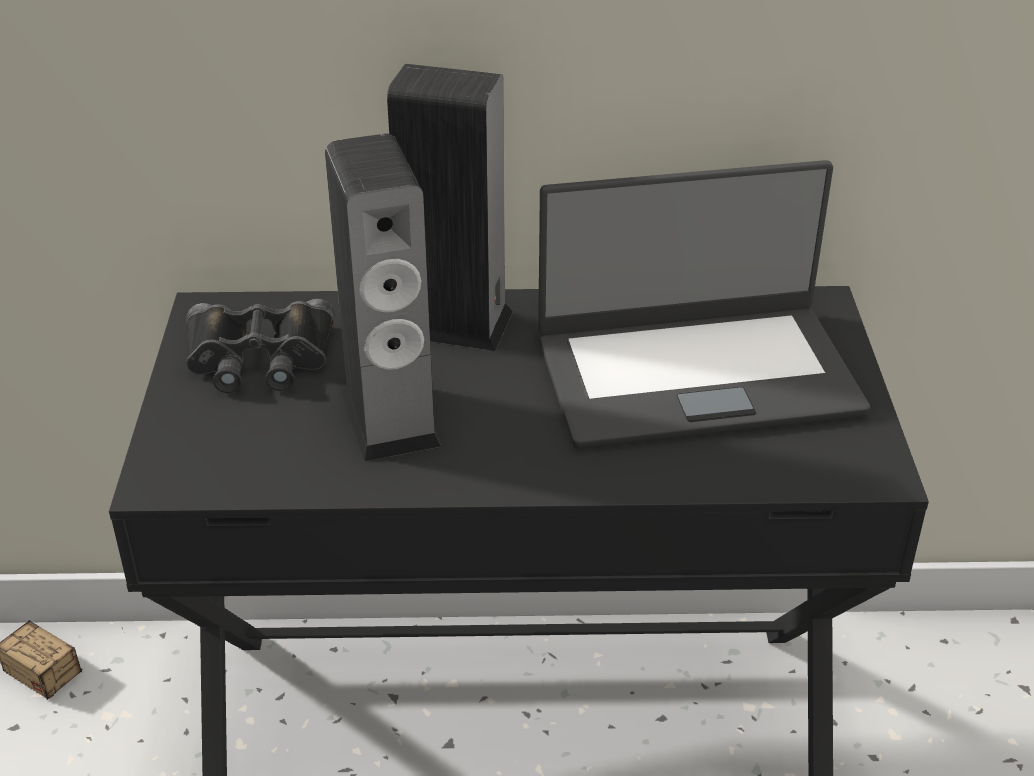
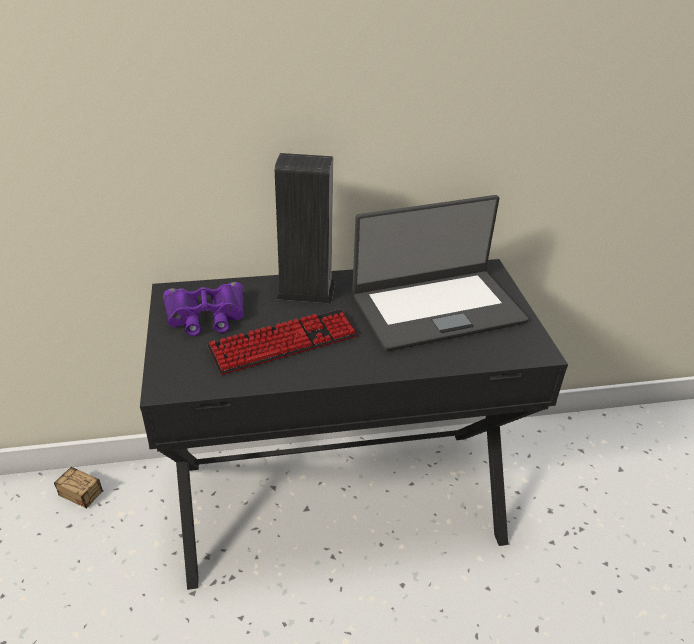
camera: 10 degrees left, 0 degrees up
(259, 358) = (206, 316): black binoculars -> purple binoculars
(390, 418) = (284, 343): speaker -> keyboard

